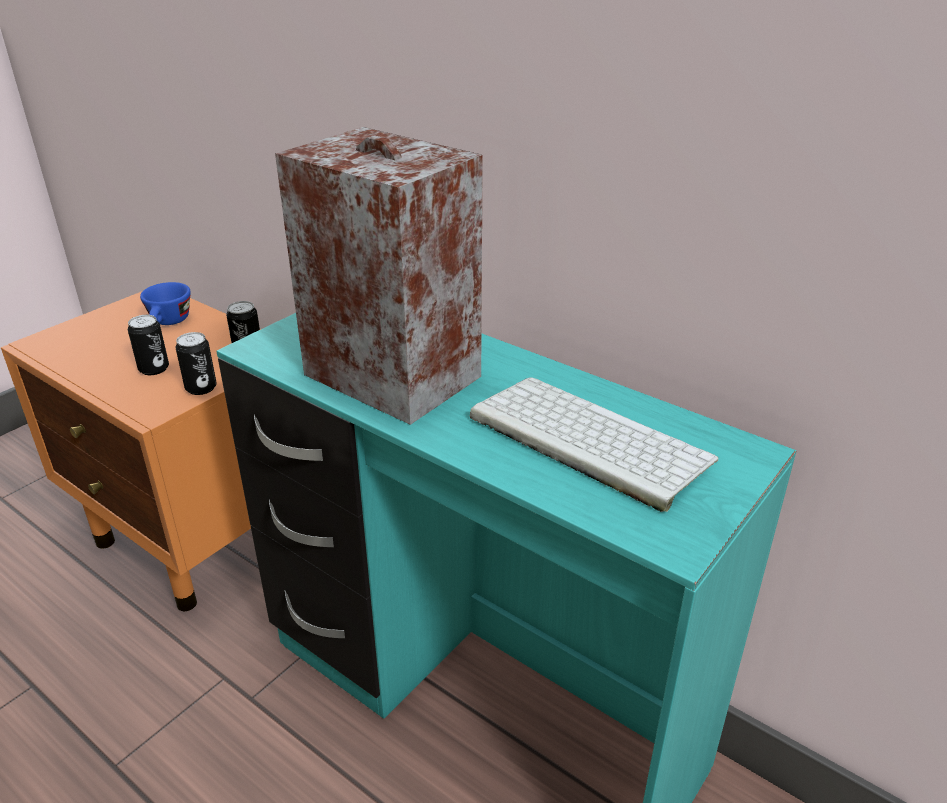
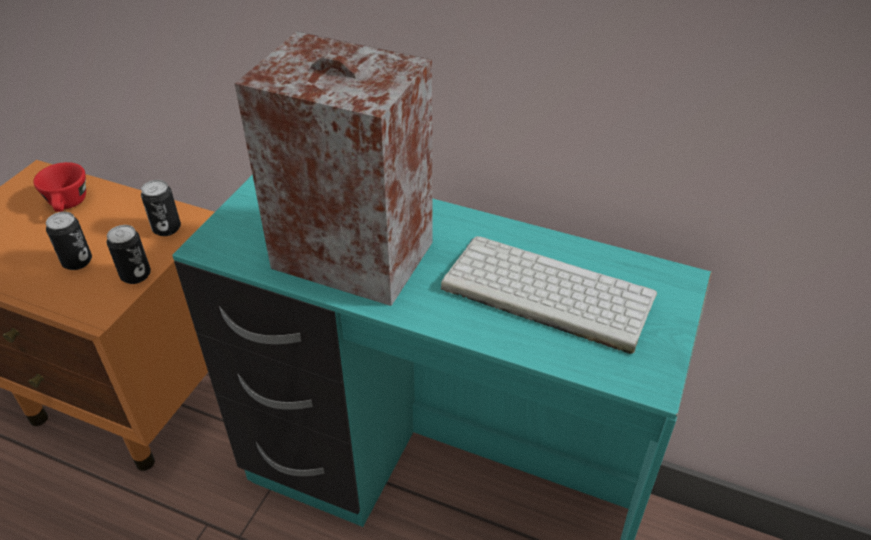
camera: 15 degrees left, 10 degrees up
(169, 322) = (68, 205): blue cup -> red cup

